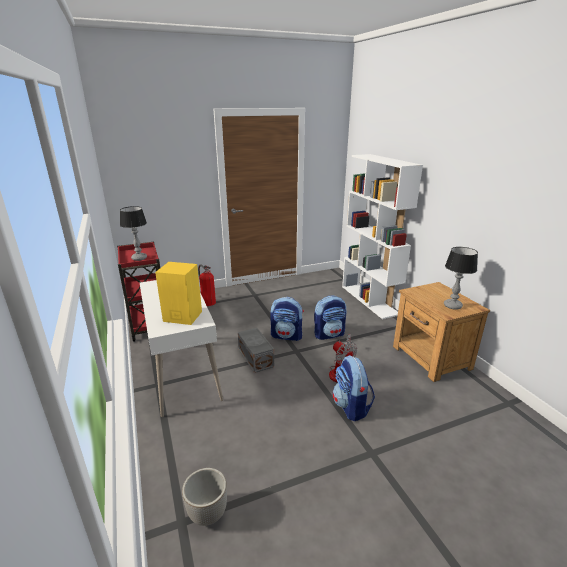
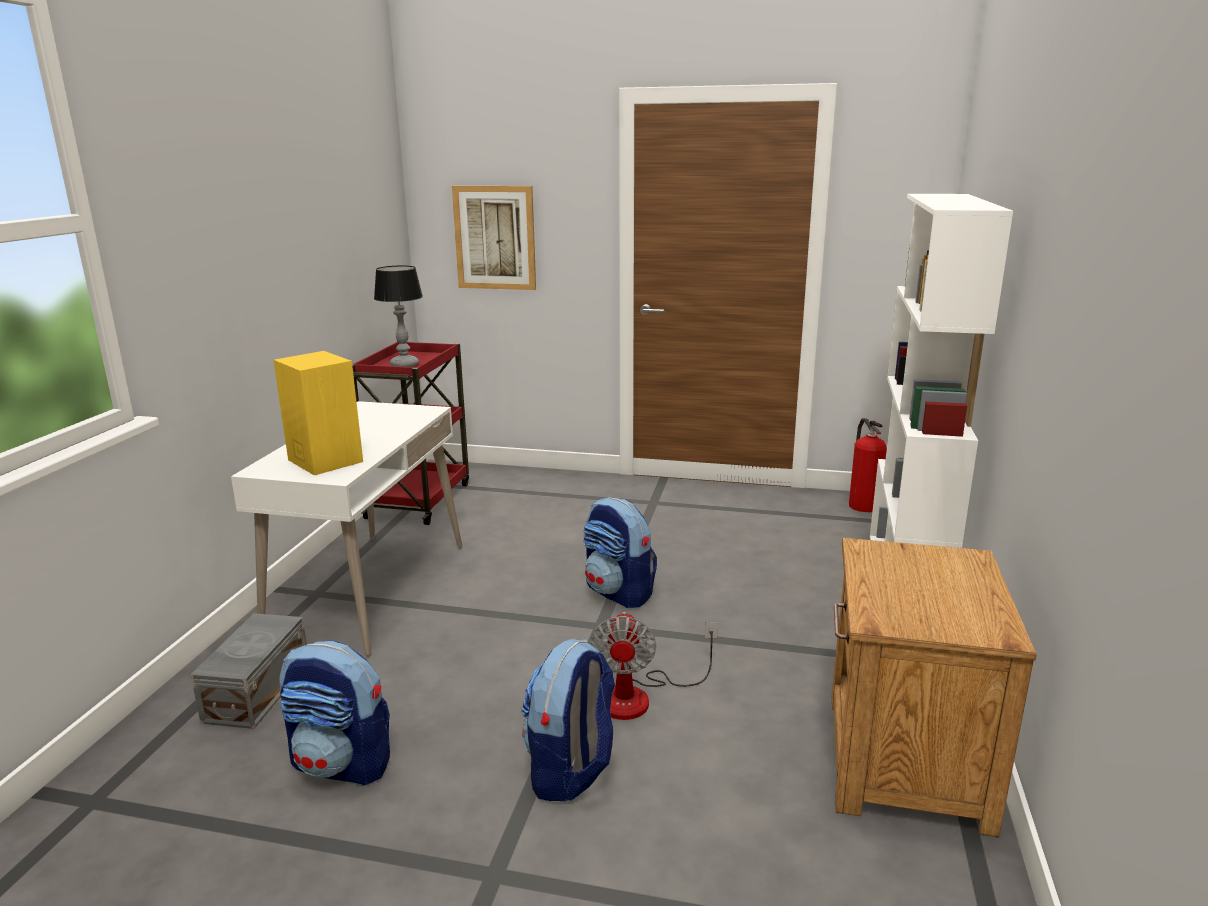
camera: 35 degrees right, 5 degrees down
(155, 185) = (495, 238): none -> picture
(207, 302) = (552, 492): fire extinguisher -> fire extinguisher (862, 504)
(207, 513) = (134, 810): planter -> none
(255, 358) = (510, 610): grey storage box -> grey storage box (255, 692)
(329, 334) = (711, 619): backpack -> backpack (343, 764)
(452, 306) = (928, 609): table lamp -> none

